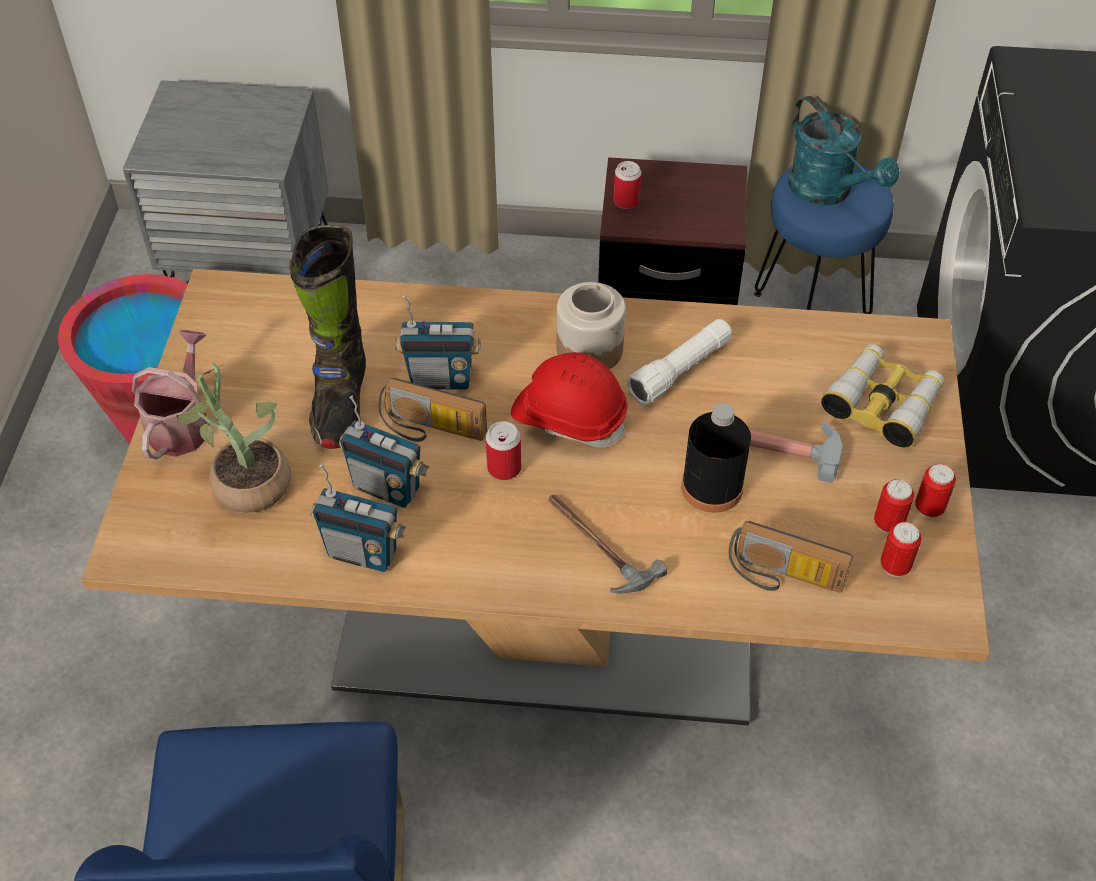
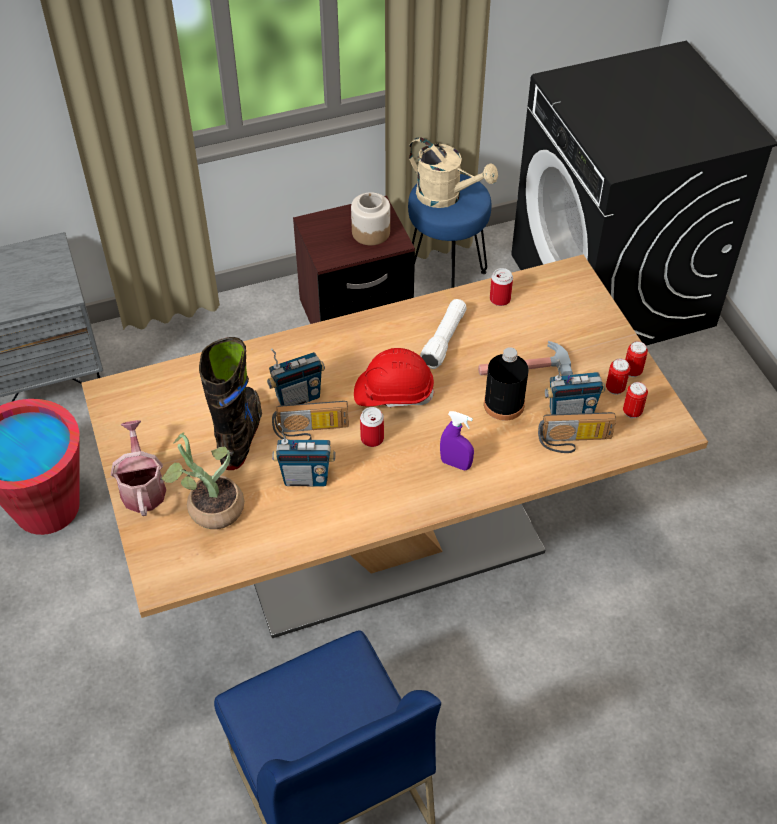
camera: 25 degrees left, 0 degrees up
(340, 401) = (240, 435): black boot -> black boot turned 150 degrees counterclockwise
(363, 553) = (316, 524): radio -> radio (570, 413)
(590, 349) = (380, 345): jar -> jar (370, 232)
(596, 544) = (455, 464): hammer -> purple spray bottle
(626, 201) = (322, 243): can -> can (500, 299)
(828, 192) = (446, 197): turquoise watering can -> beige watering can
(882, 403) = (573, 318): binoculars -> none

